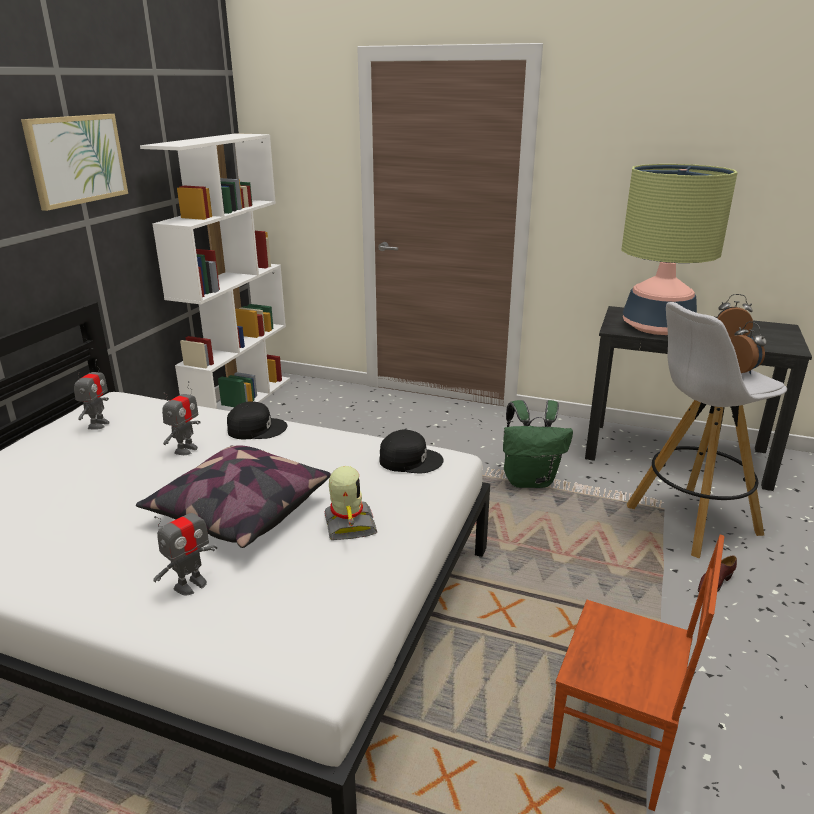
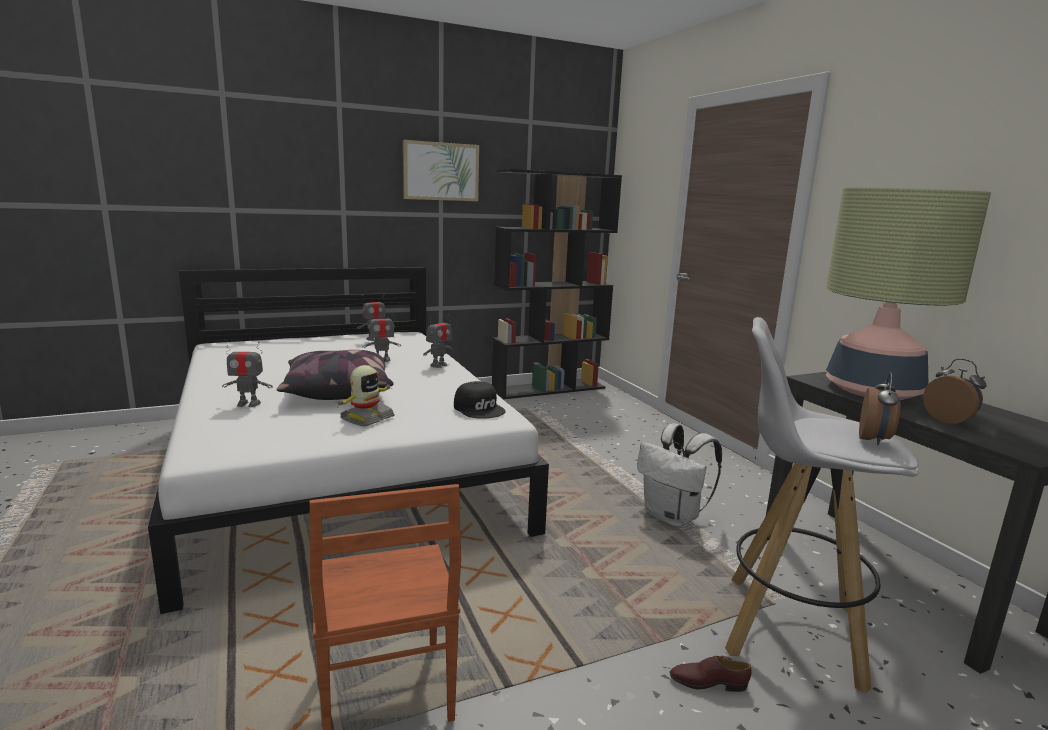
camera: 45 degrees right, 10 degrees down
(241, 401) = (549, 388): white bookcase -> black bookcase
(256, 428) = (438, 365): black cap -> toy robot
(530, 480) = (673, 517): green backpack -> white backpack

